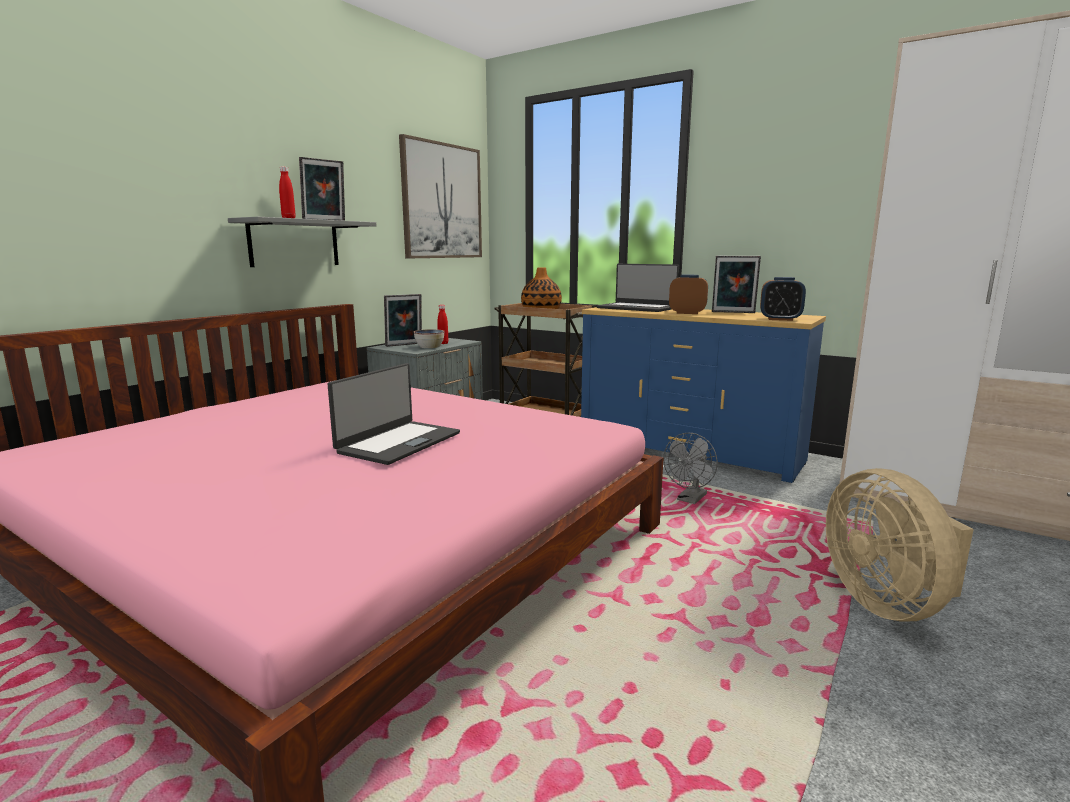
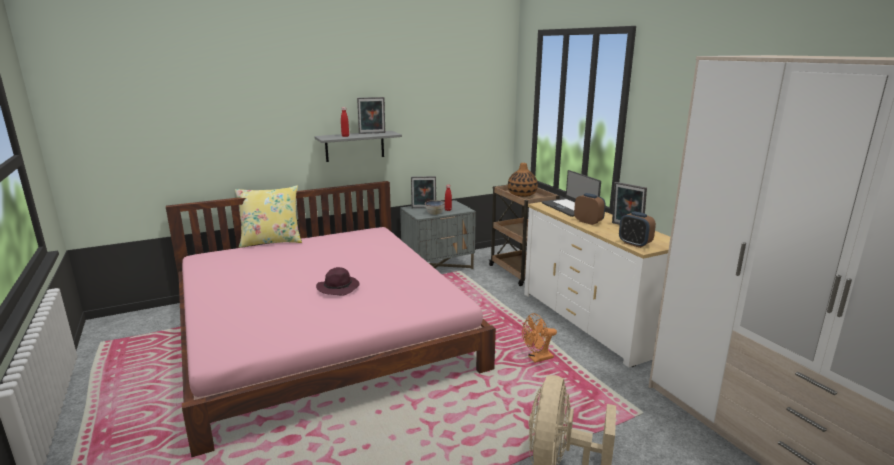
camera: 30 degrees right, 5 degrees up
(166, 414) = (271, 242): none -> yellow pillow
(398, 442) = (339, 288): laptop -> purple hat
(442, 201) = (470, 107): picture -> none
(688, 451) = (590, 321): blue dresser -> white dresser
(690, 499) = (537, 358): grey fan -> orange fan

